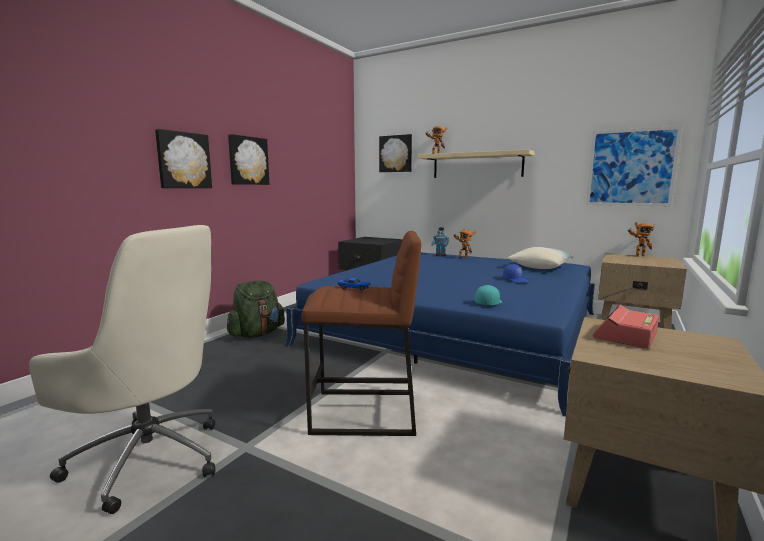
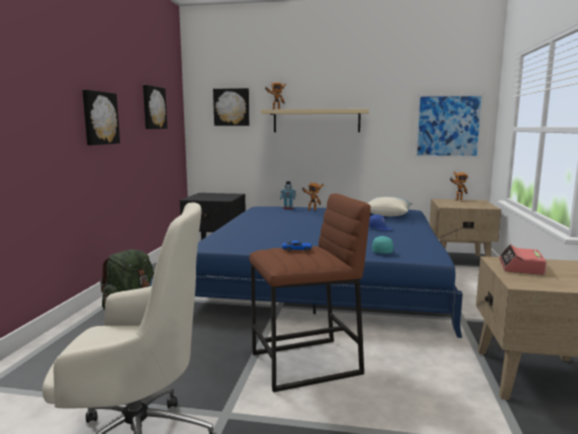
camera: 20 degrees left, 0 degrees up
(183, 160) = (44, 121): picture -> picture (153, 108)

